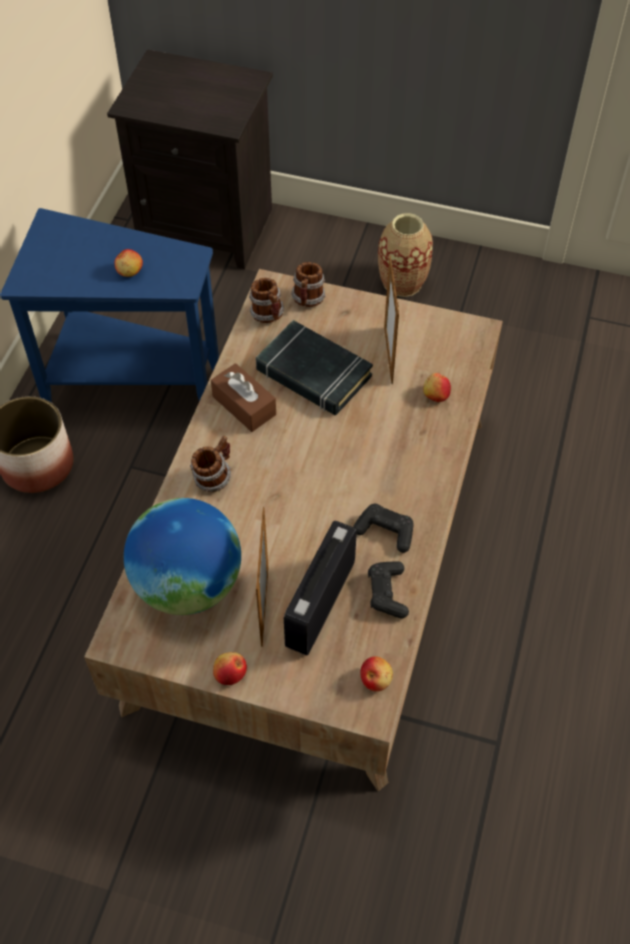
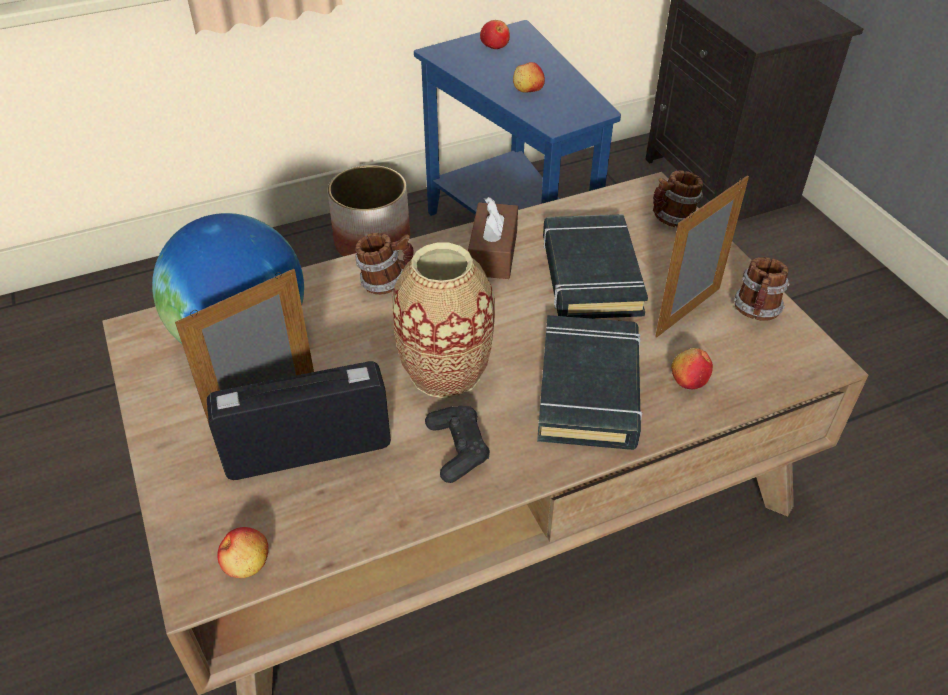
camera: 50 degrees right, 10 degrees down
(230, 673) = (159, 432): apple -> apple (494, 46)
(268, 315) = (617, 207): mug -> mug (756, 312)
(387, 593) = (376, 501): black game controller -> none
(400, 442) = (589, 389): none -> black book
(402, 282) = (861, 334): vase -> vase (445, 371)

